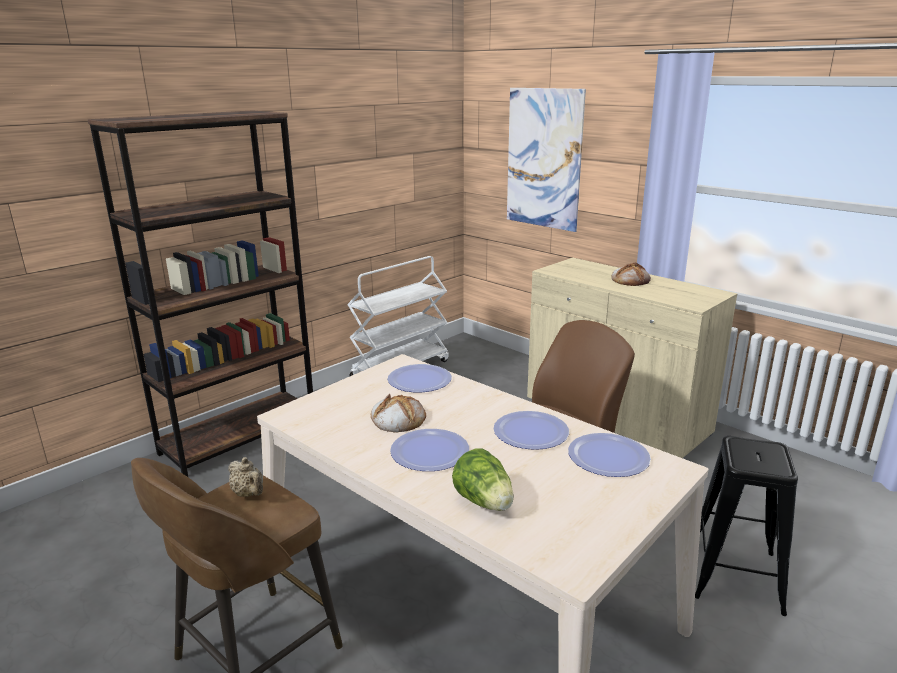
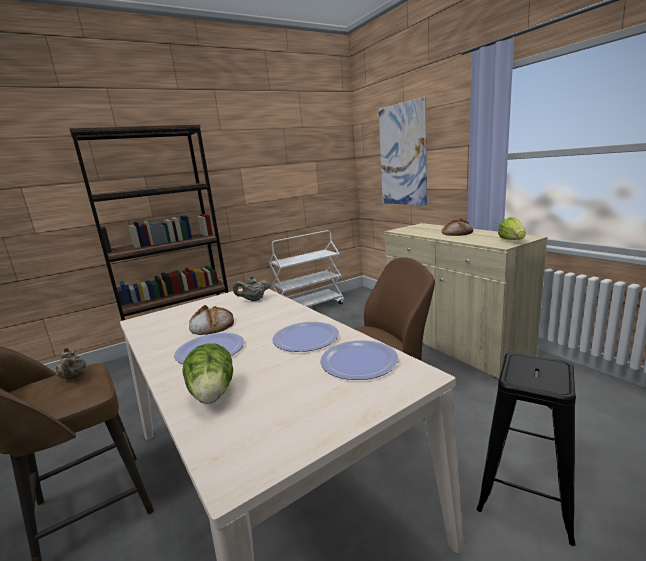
camera: 15 degrees right, 5 degrees down
(419, 380) = (253, 300): plate -> beige teapot
(702, 299) = (512, 241): none -> lettuce

